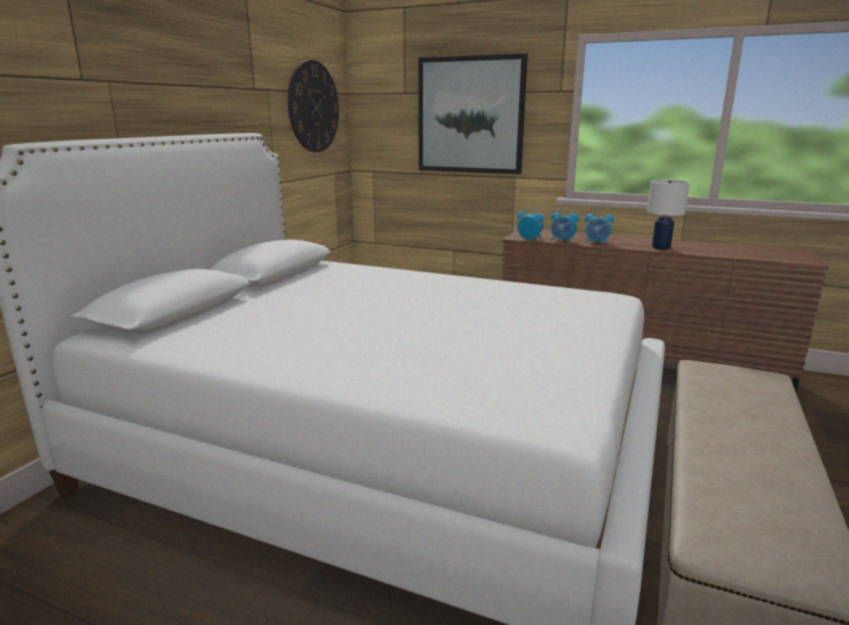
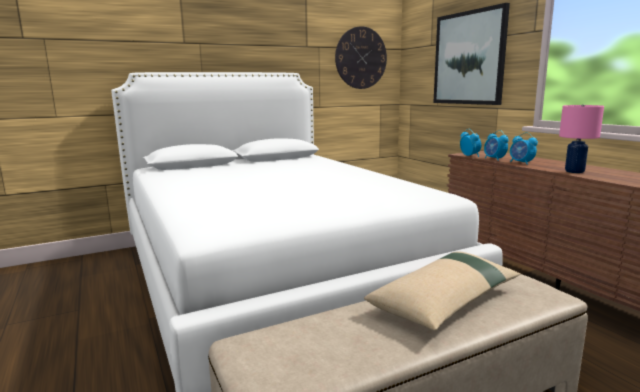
camera: 40 degrees right, 5 degrees down
(662, 248) = (575, 172): white table lamp -> pink table lamp
(731, 411) = (445, 301): none -> beige pillow

